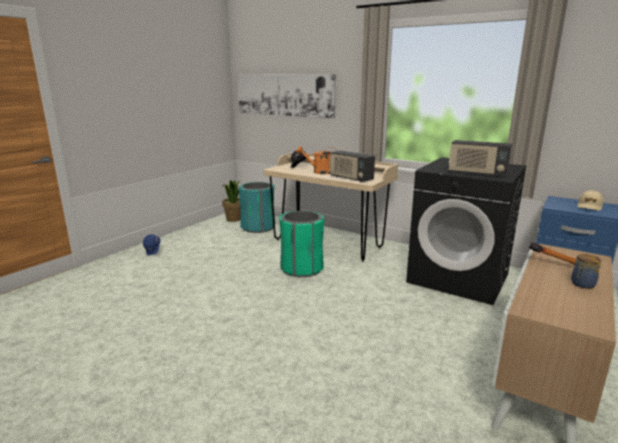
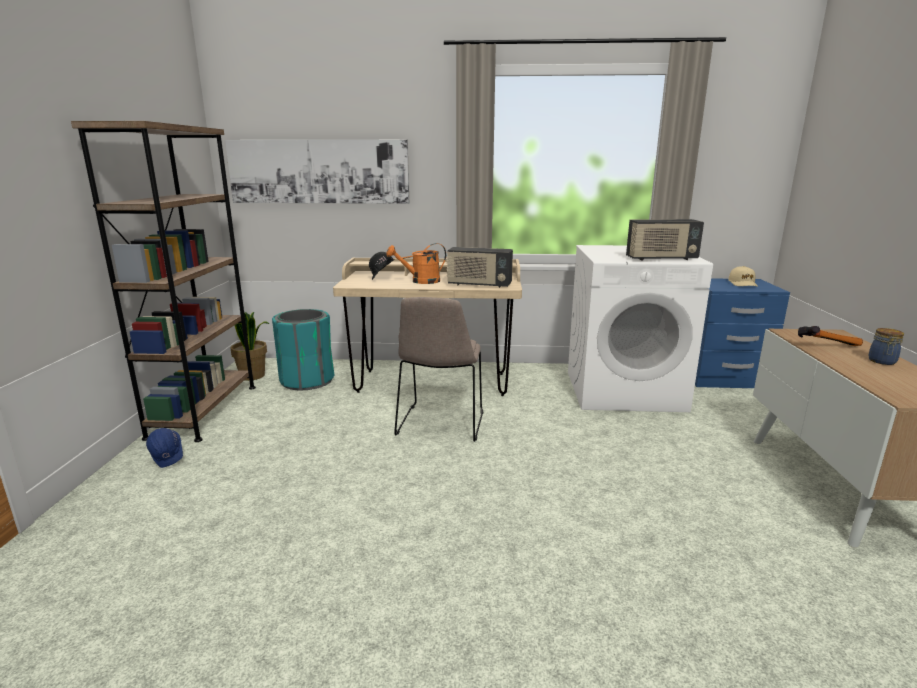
camera: 30 degrees left, 0 degrees up
(192, 232) = (204, 411): none -> brown bookcase
(301, 268) = (440, 425): green trash can -> beige chair
(459, 278) = (624, 390): black washing machine -> white washing machine

